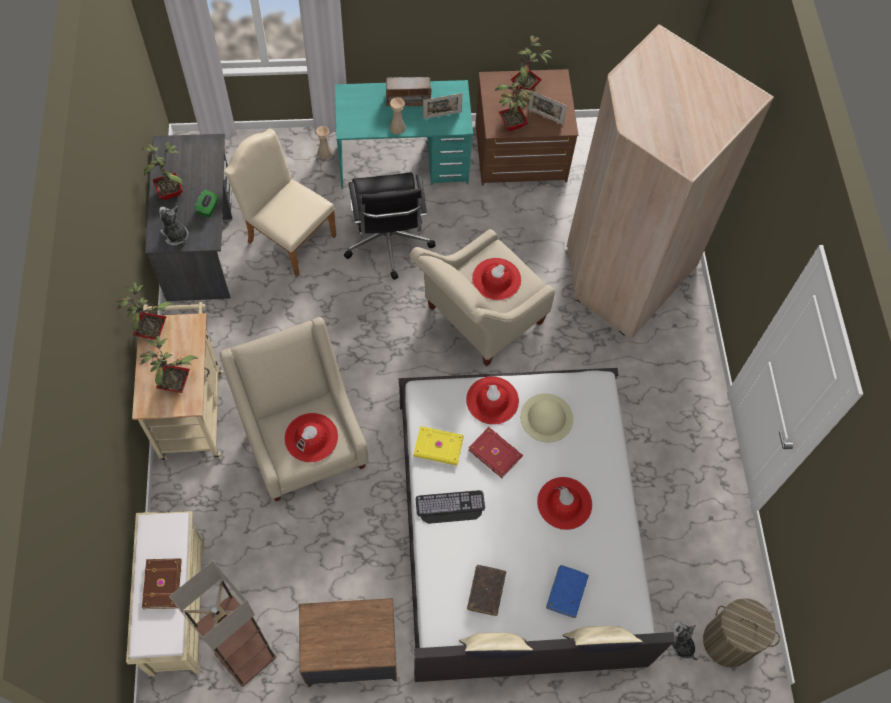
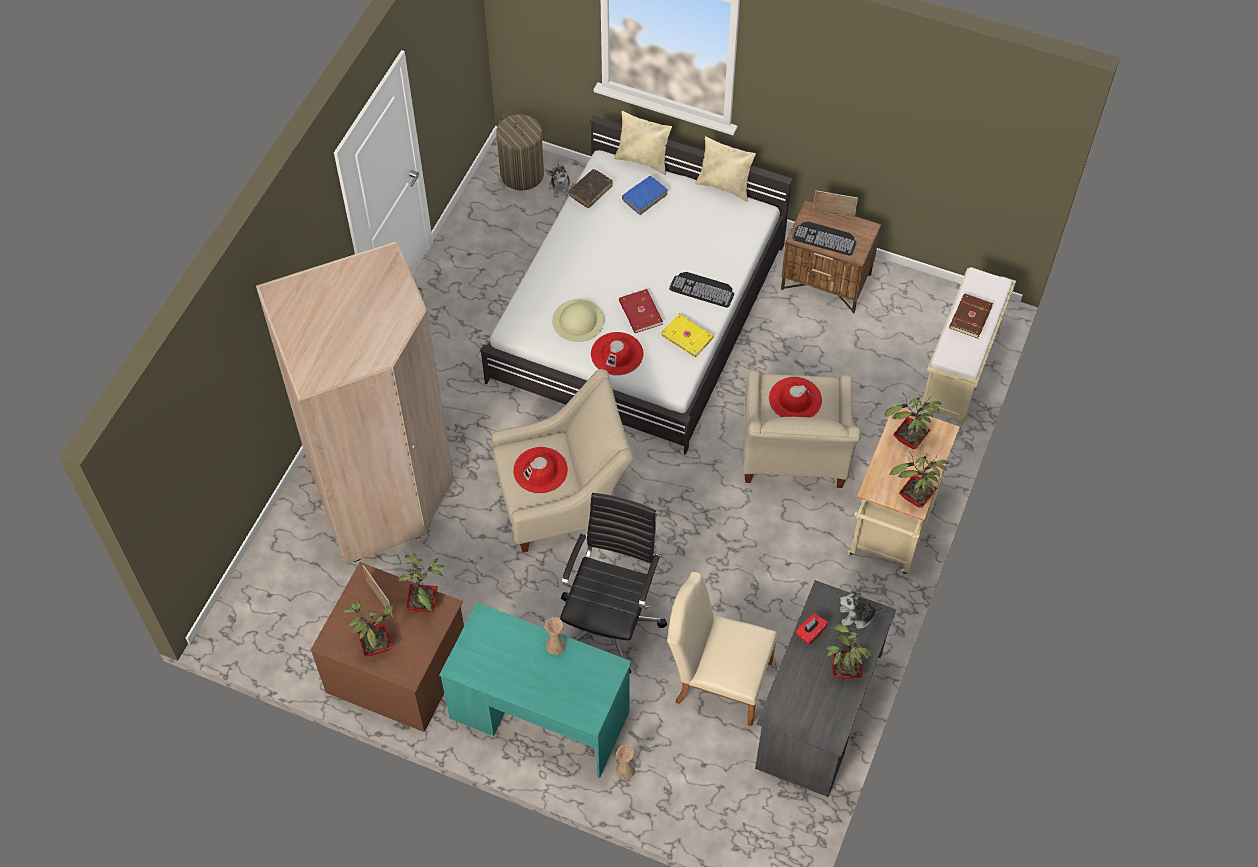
camera: 150 degrees left, 5 degrees down
(175, 235) = (856, 616): plush toy -> plush toy turned 105 degrees clockwise
(208, 208) = (810, 633): green tissue box -> red tissue box
(244, 655) = (914, 314): floor lamp -> none
(287, 235) = (717, 679): beige chair -> beige chair turned 135 degrees clockwise
(352, 623) = (825, 237): none -> keyboard
(408, 99) = (523, 677): radio -> none
(442, 115) = (497, 639): picture frame -> picture frame (833, 213)
(486, 591) = (707, 223): brown book -> brown book (590, 191)
(564, 503) = (606, 254): red hat -> none

